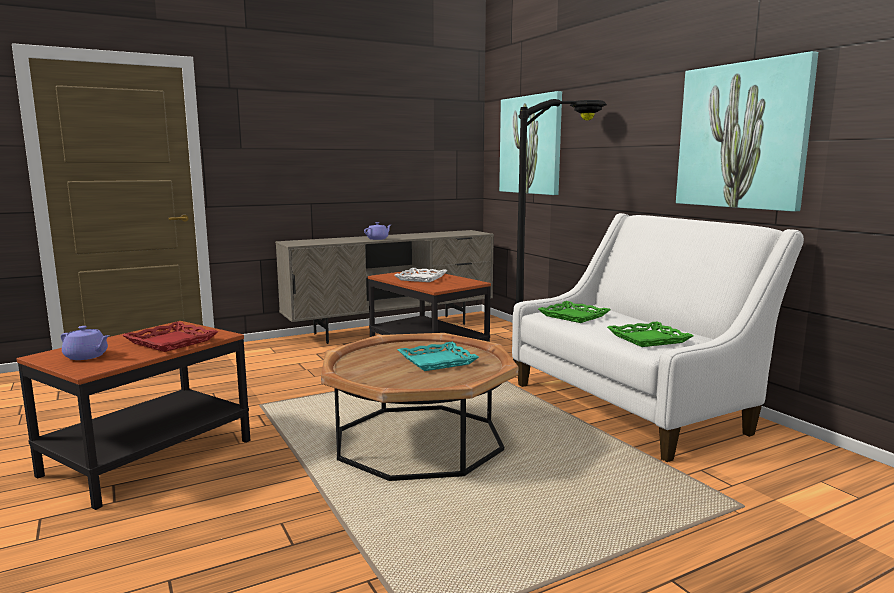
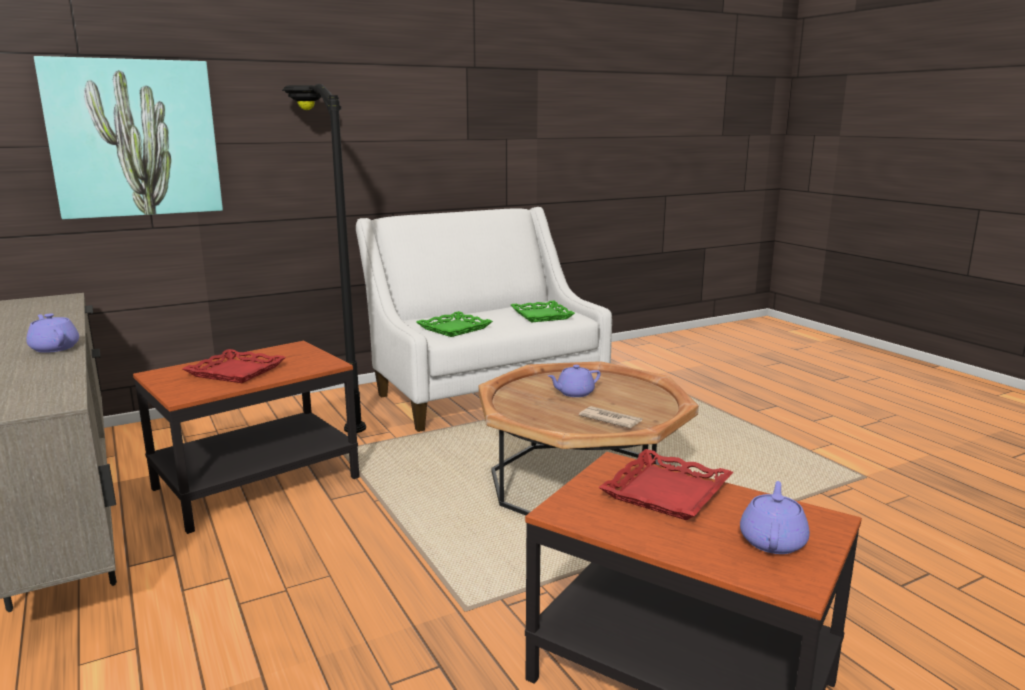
camera: 90 degrees left, 5 degrees up
(371, 369) = (610, 419): none -> newspaper
(421, 278) = (236, 371): white tray -> red tray
(437, 361) = (574, 393): turquoise tray -> purple teapot
(742, 136) = (474, 134): picture -> none

